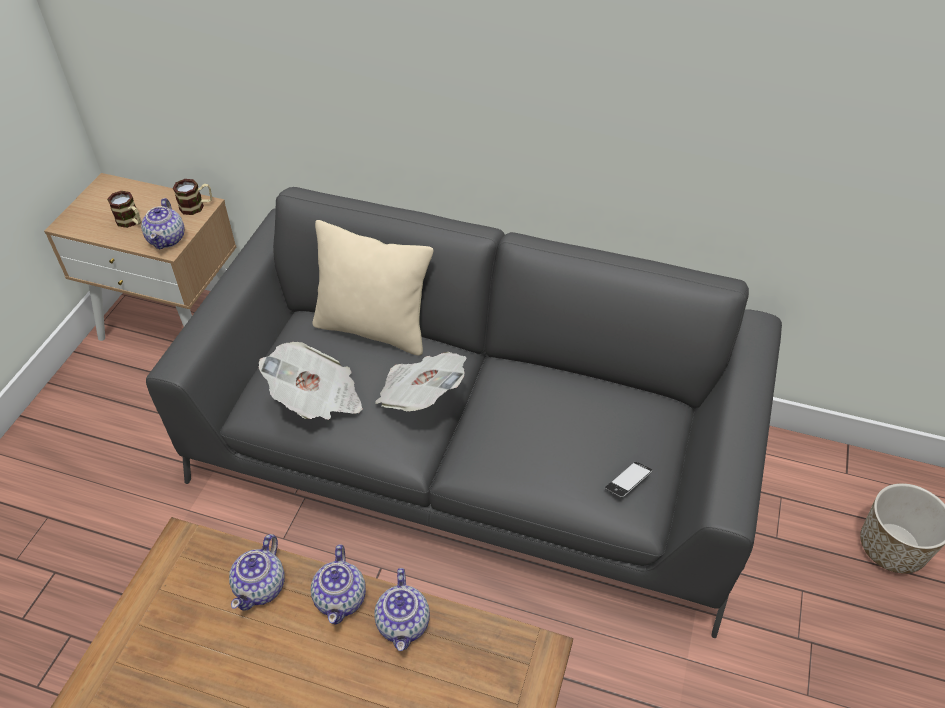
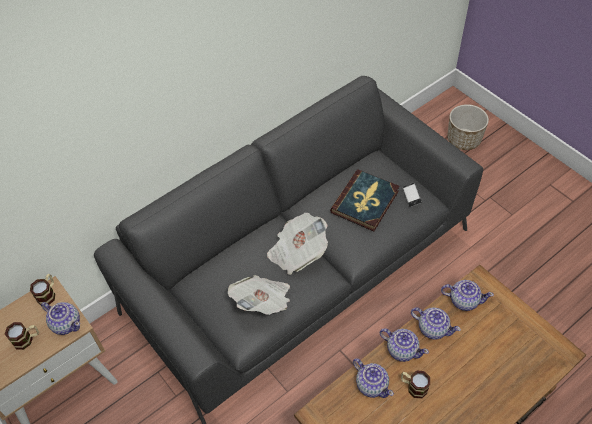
camera: 55 degrees left, 5 degrees up
(285, 643) = (413, 387): none -> mug
(374, 329) = (228, 251): beige pillow -> none
(484, 644) = (463, 300): none -> teapot
(566, 429) = (365, 202): none -> book

